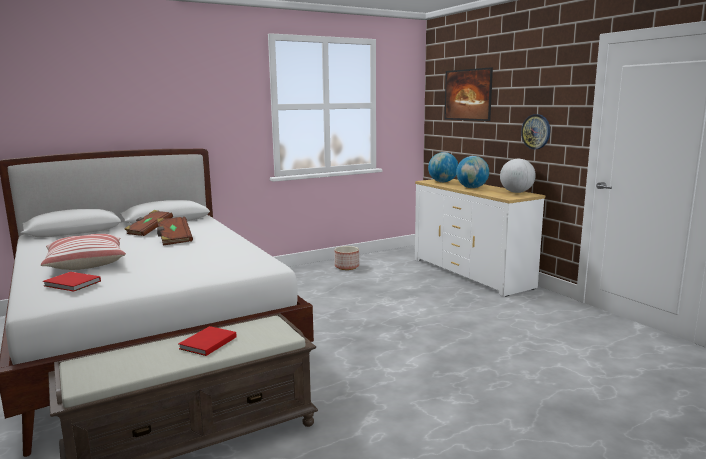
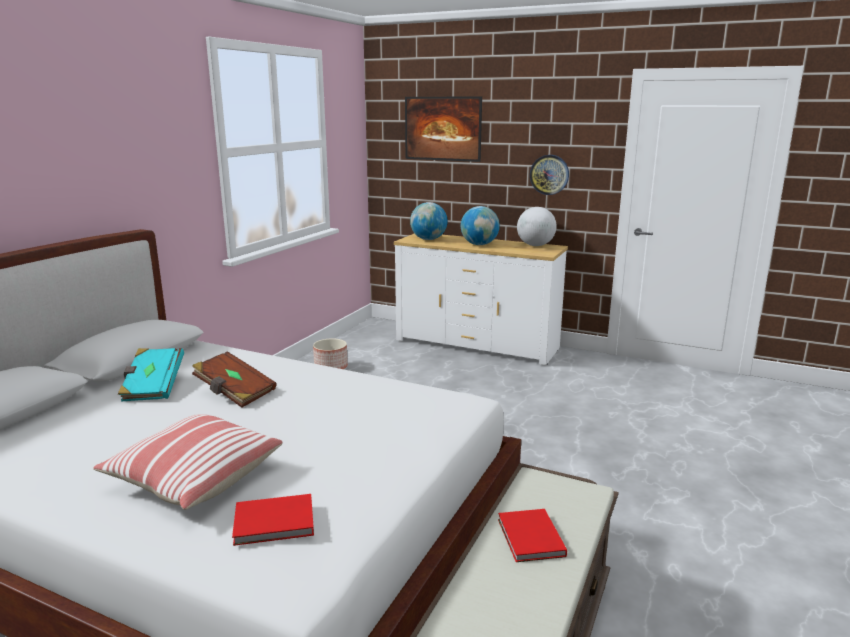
camera: 35 degrees left, 5 degrees up
(149, 231) = (153, 387): brown book -> turquoise book

